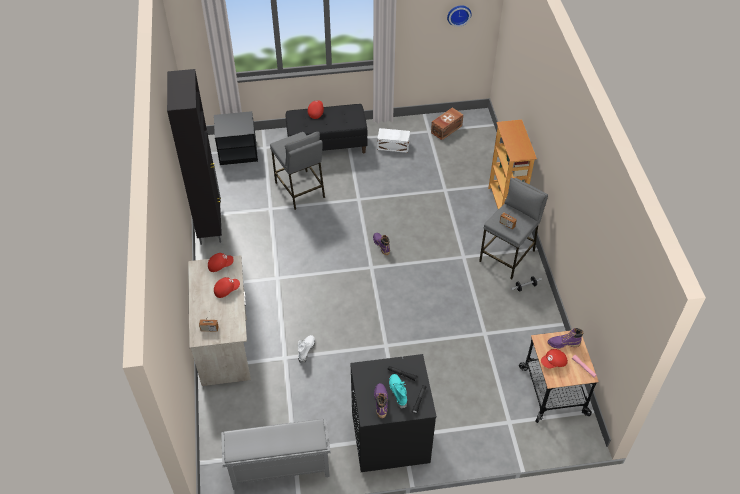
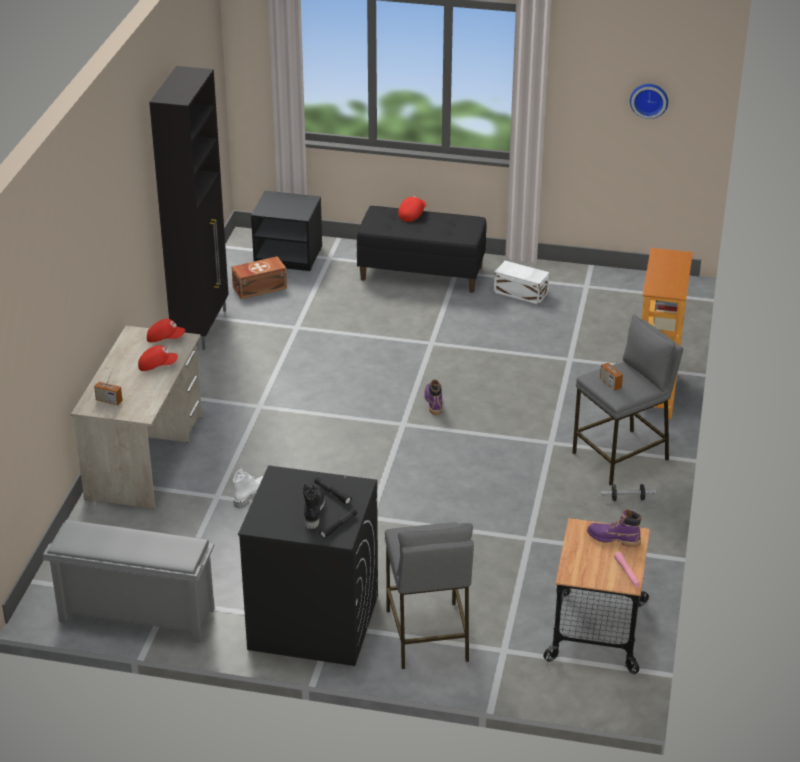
camera: 20 degrees right, 15 degrees down
(300, 190) = (351, 315): grey stool -> grey stool (427, 635)
(381, 402) = (283, 515): purple boot -> none
(397, 392) = (313, 511): turquoise boot -> black boot
(445, 129) = (614, 289): brown storage box -> brown storage box (258, 287)
(554, 362) = (583, 556): red cap -> none

